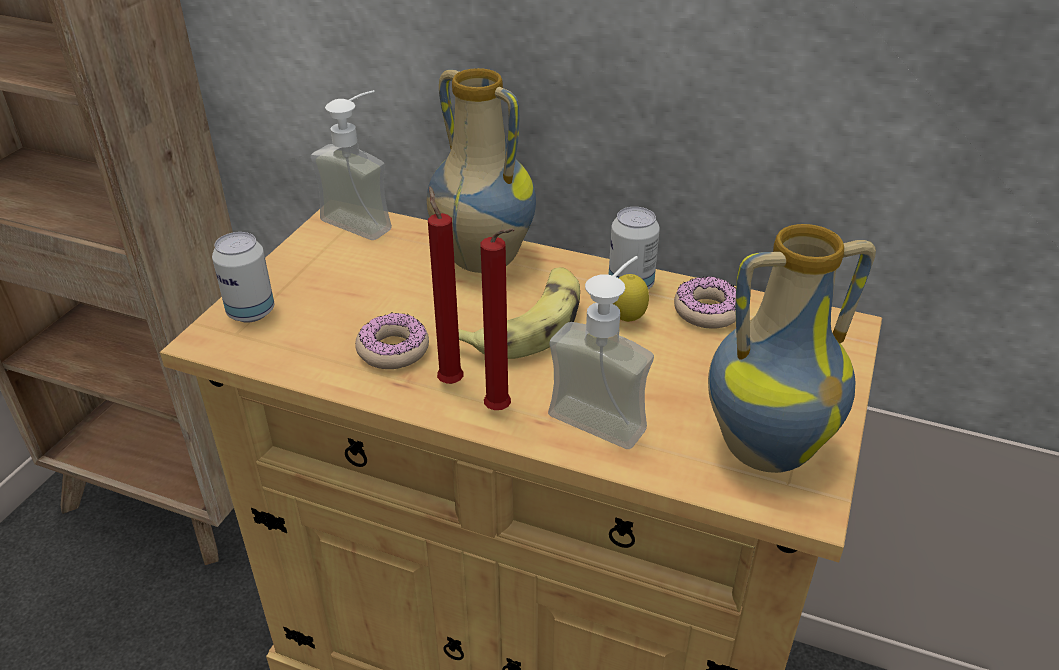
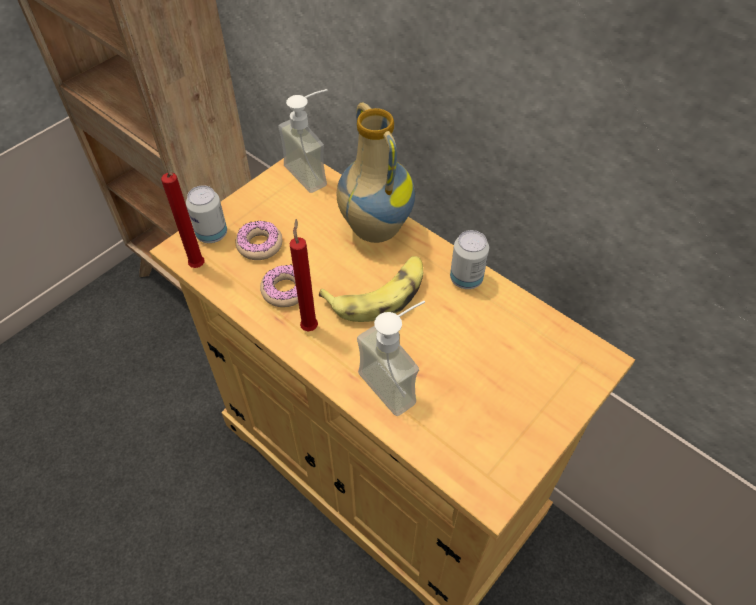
camera: 20 degrees right, 15 degrees up
(501, 412) = (330, 360): red candle -> red candle (198, 268)
(627, 321) = (448, 310): lemon -> none
(707, 311) = (508, 317): donut -> donut (260, 245)
(764, 446) = (487, 442): vase -> none

